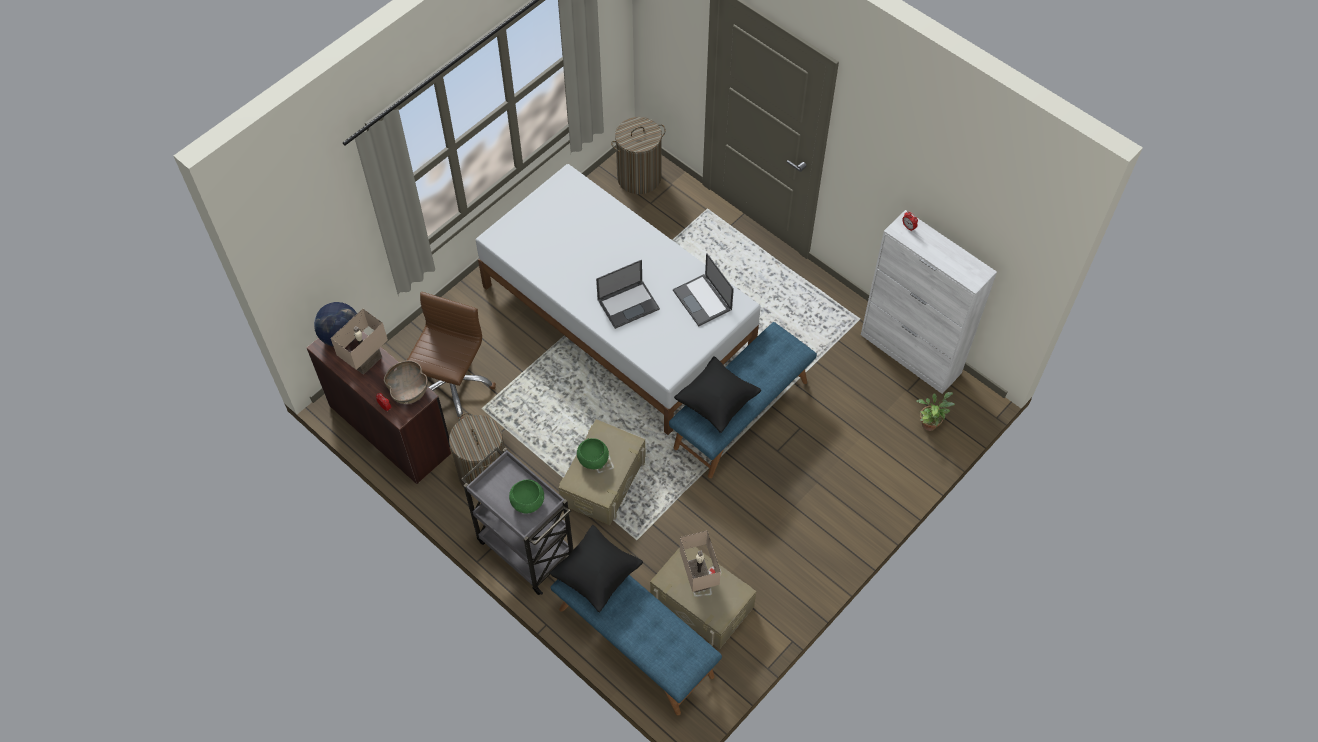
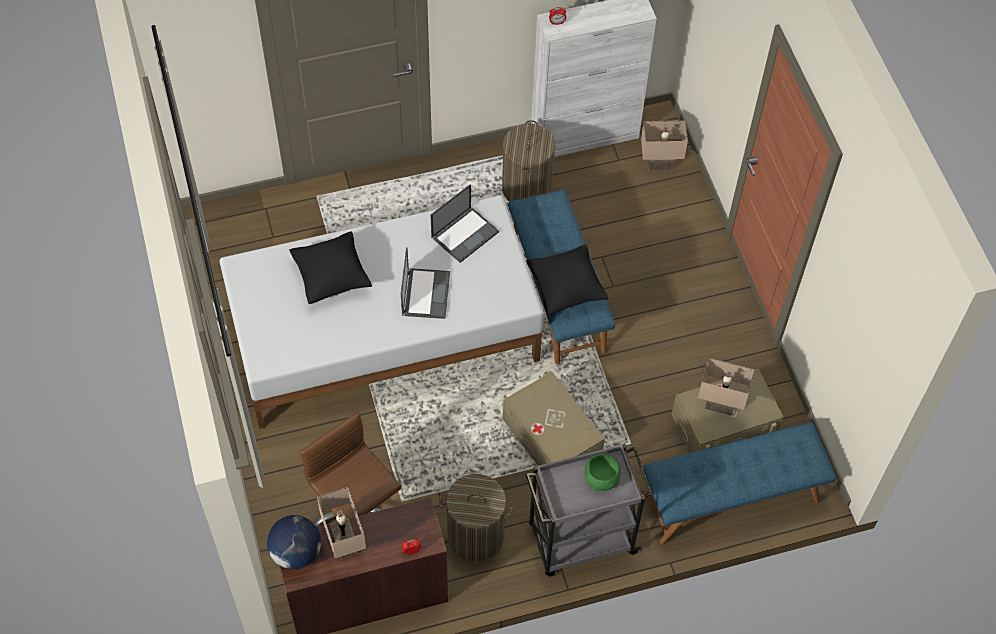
camera: 60 degrees left, 0 degrees up
(409, 390) = (406, 520): brown bowl -> none
(593, 459) = (545, 424): green bowl -> none
(597, 575) = (680, 476): black pillow -> black pillow (331, 277)
(639, 177) = (235, 229): laundry basket -> laundry basket (526, 188)
(703, 300) = (465, 234): laptop -> laptop turned 45 degrees counterclockwise
(929, 422) = (660, 162): potted plant -> beige table lamp

